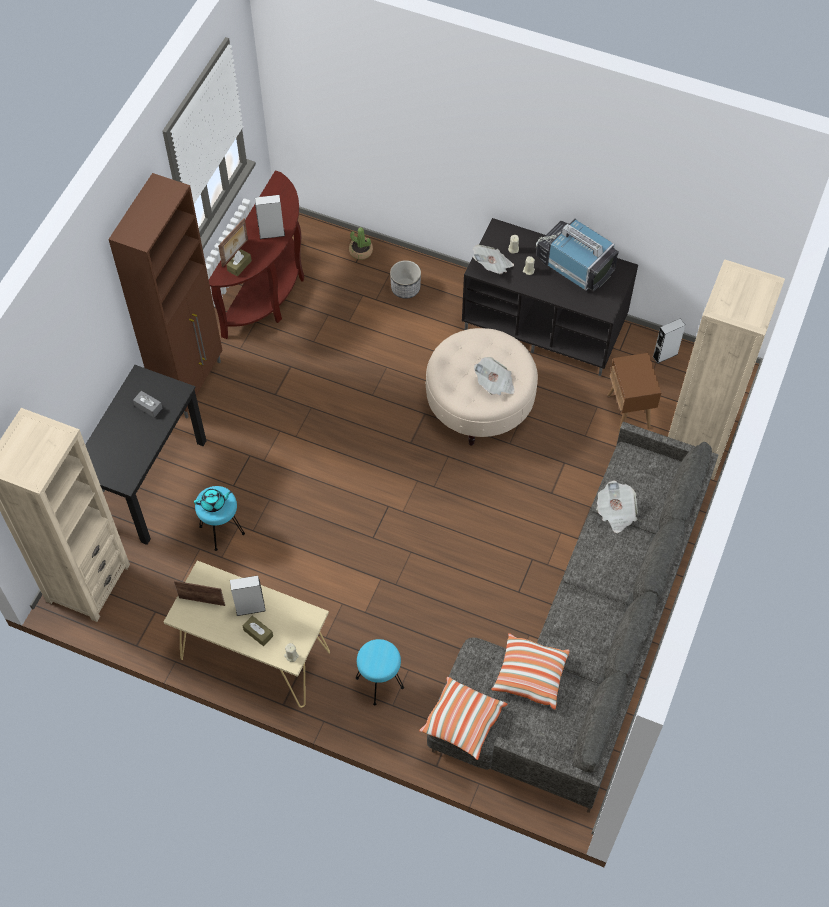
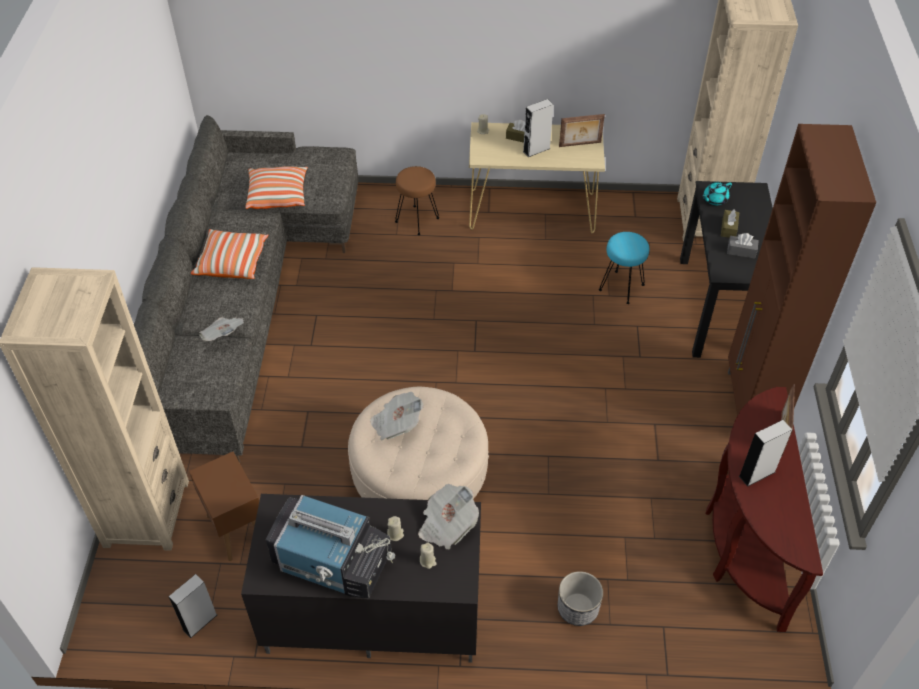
camera: 160 degrees right, 10 degrees down
(213, 503) = (629, 242): turquoise teapot -> turquoise teapot (714, 199)
(239, 266) = (764, 419): brown tissue box -> brown tissue box (728, 228)
(360, 251) = (666, 646): potted plant -> none
(379, 682) = (417, 220): turquoise stool -> brown stool
(462, 722) = (326, 155): pillow -> pillow (232, 262)

